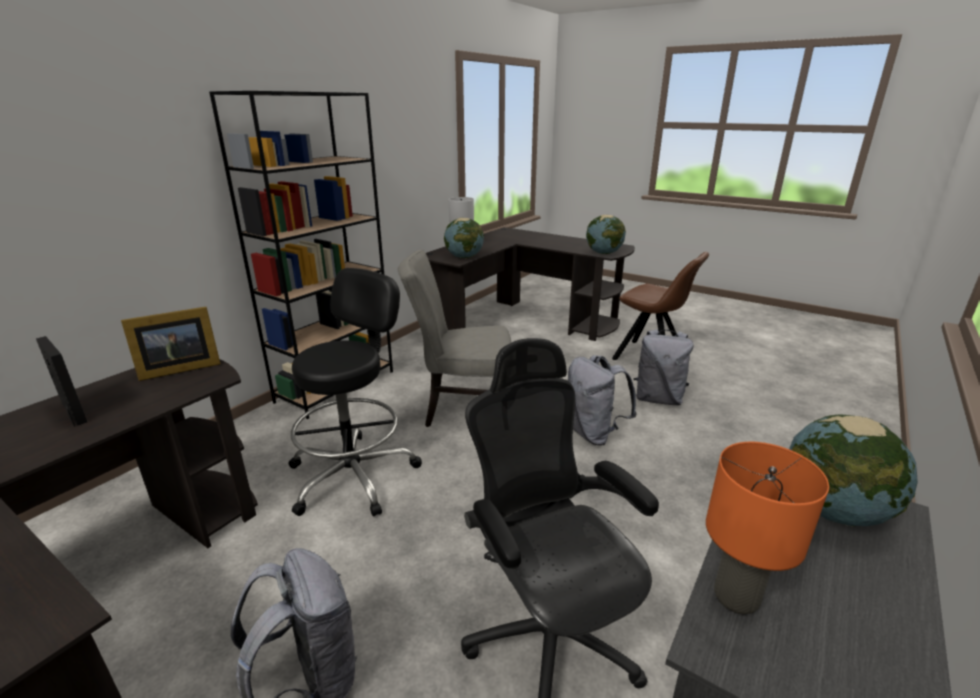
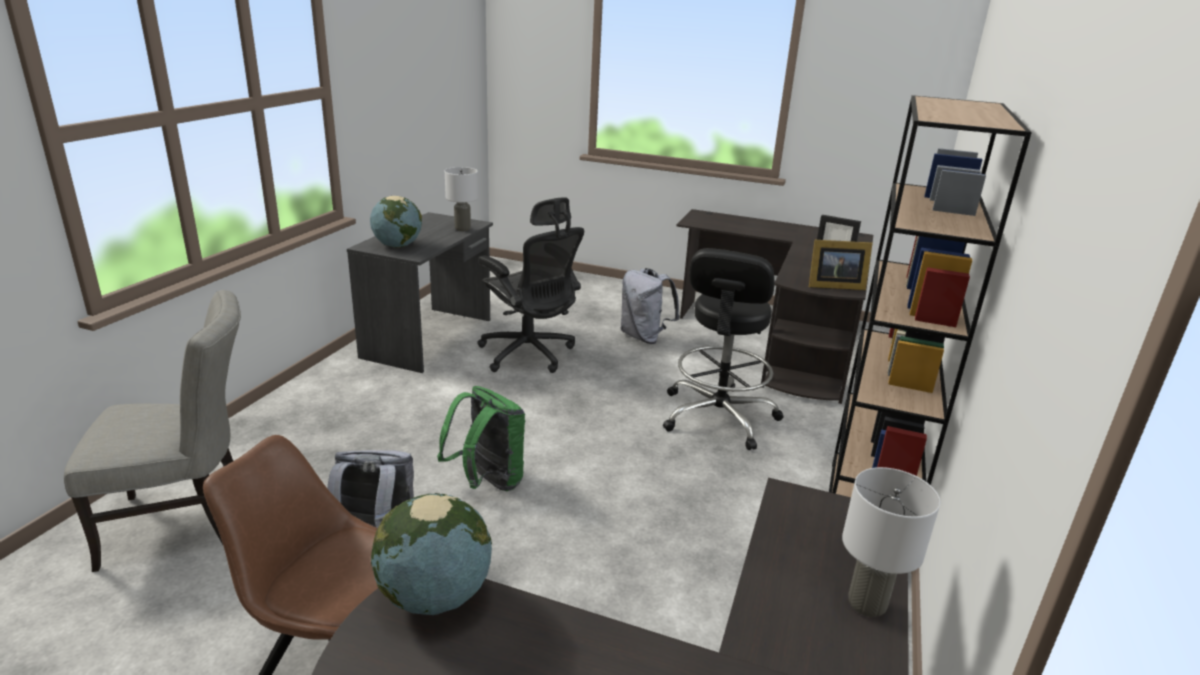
camera: 165 degrees right, 0 degrees up
(177, 369) = (833, 285): picture frame -> picture frame turned 135 degrees counterclockwise
(461, 408) = (664, 499): grey chair -> grey chair (189, 523)
(464, 257) = (791, 520): globe -> none
(593, 433) = (487, 482): grey backpack -> green backpack
(734, 600) = (463, 229): orange table lamp -> white table lamp

